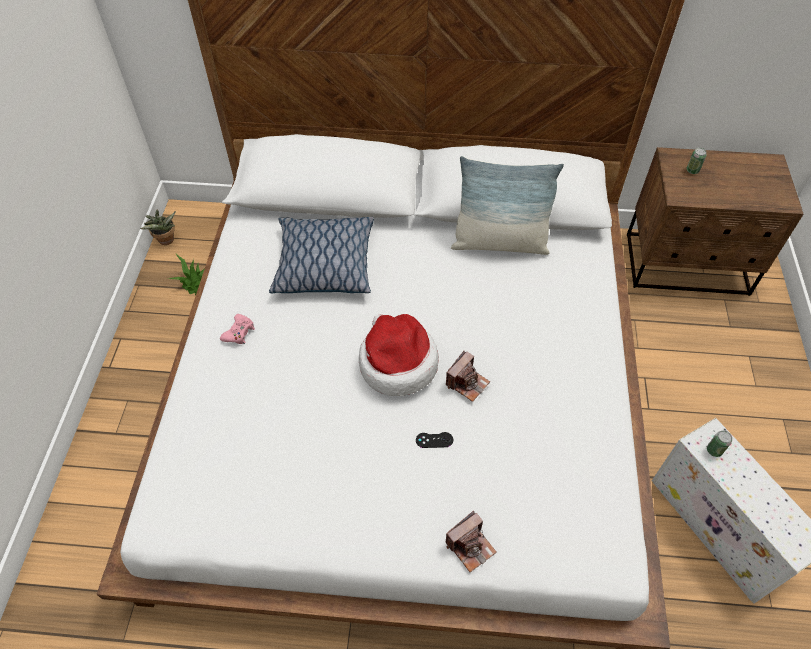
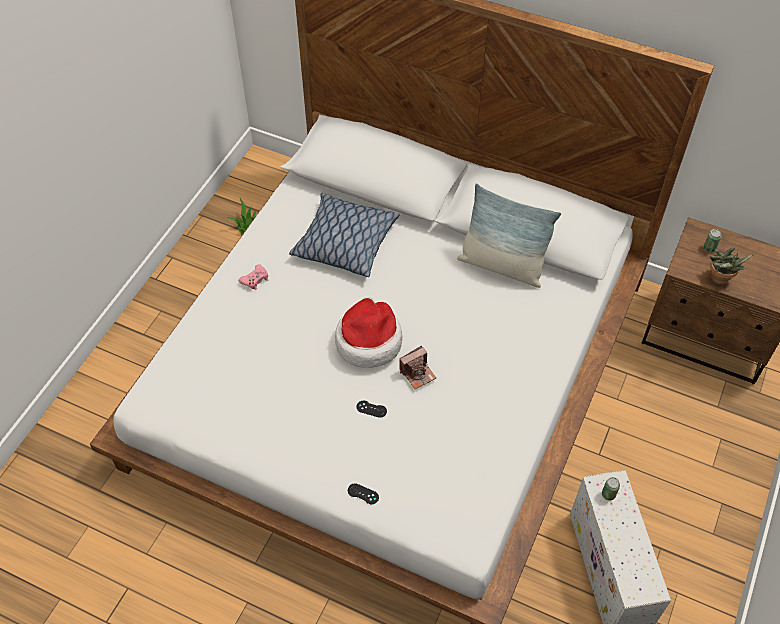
camera: 20 degrees right, 0 degrees up
(166, 241) = (237, 183): potted plant -> potted plant (719, 280)
(470, 546) = (363, 494): camera -> black game controller

